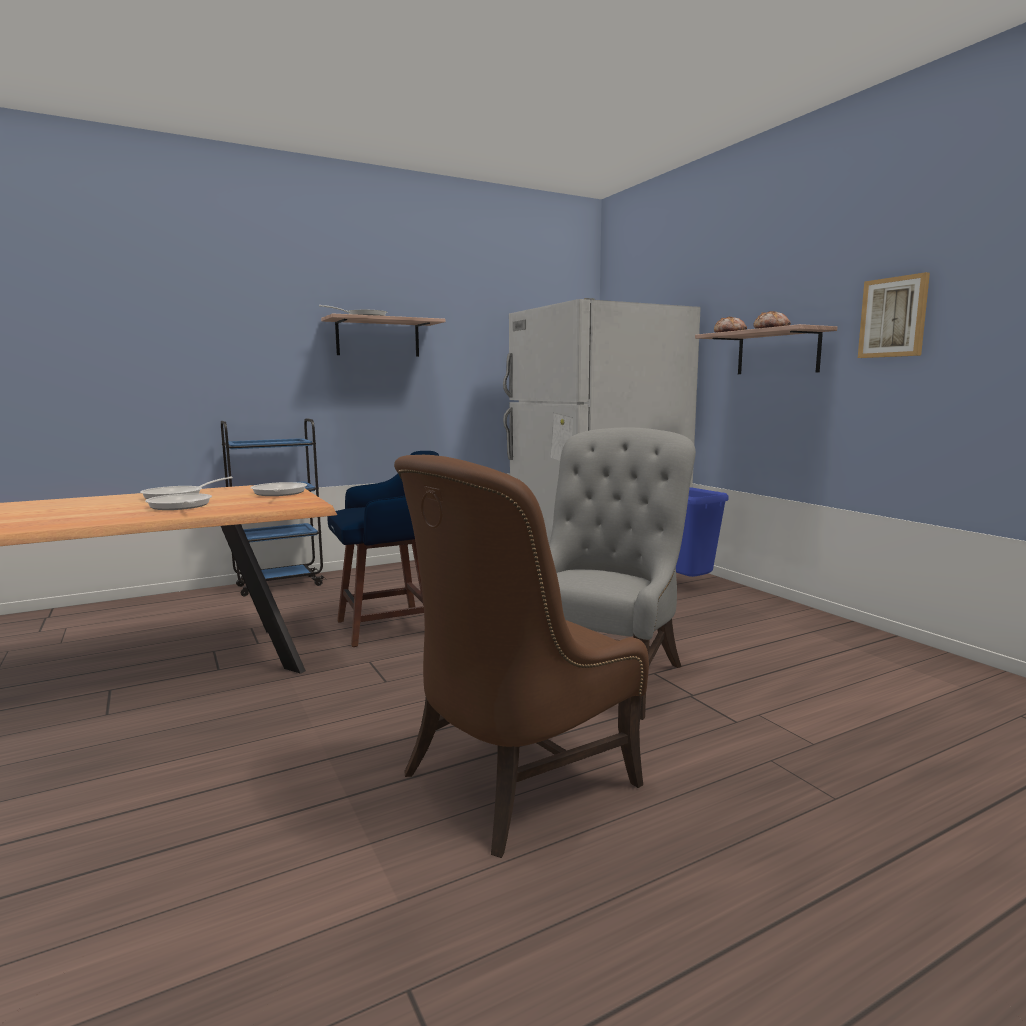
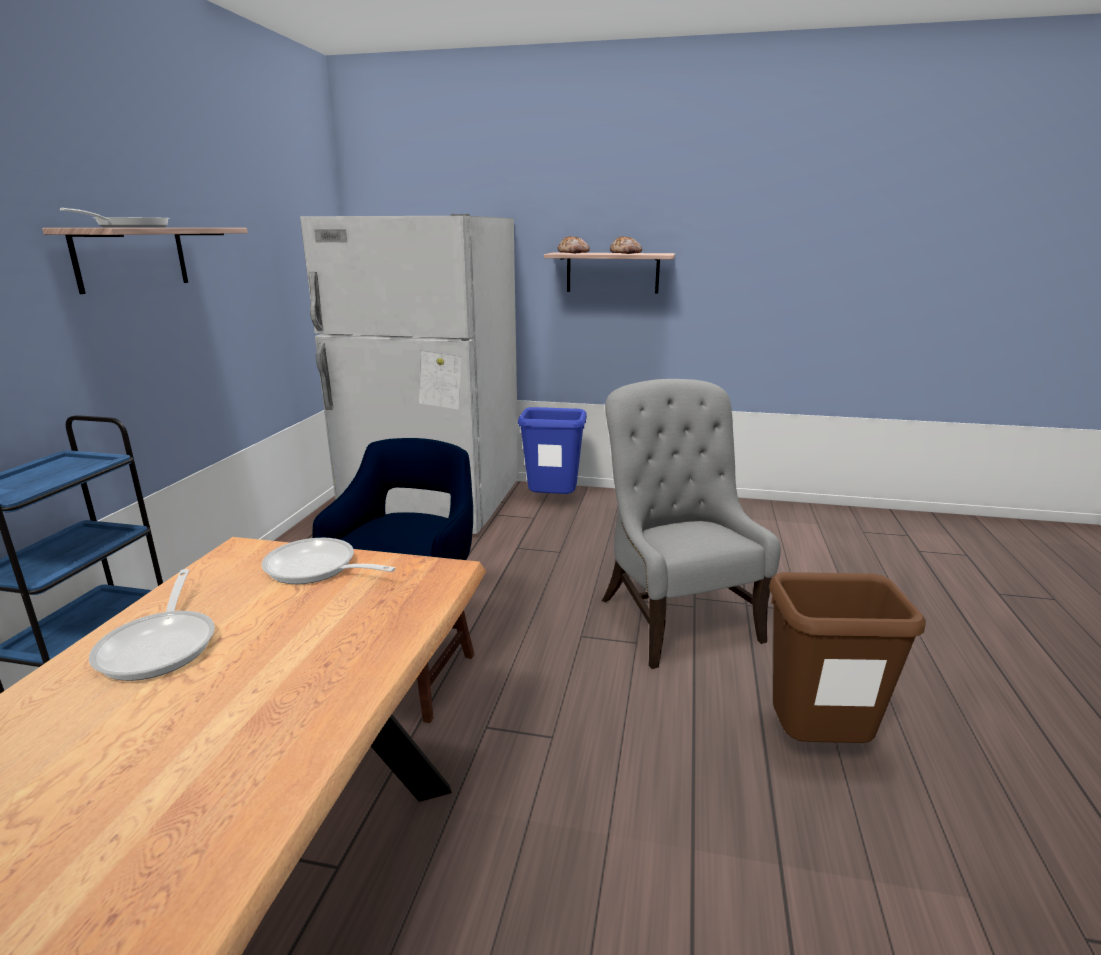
camera: 50 degrees left, 10 degrees up
(180, 506) = (282, 663): frying pan -> none
(515, 779) = (816, 746): brown chair -> brown trash can
(893, 317) = (727, 250): picture -> none

